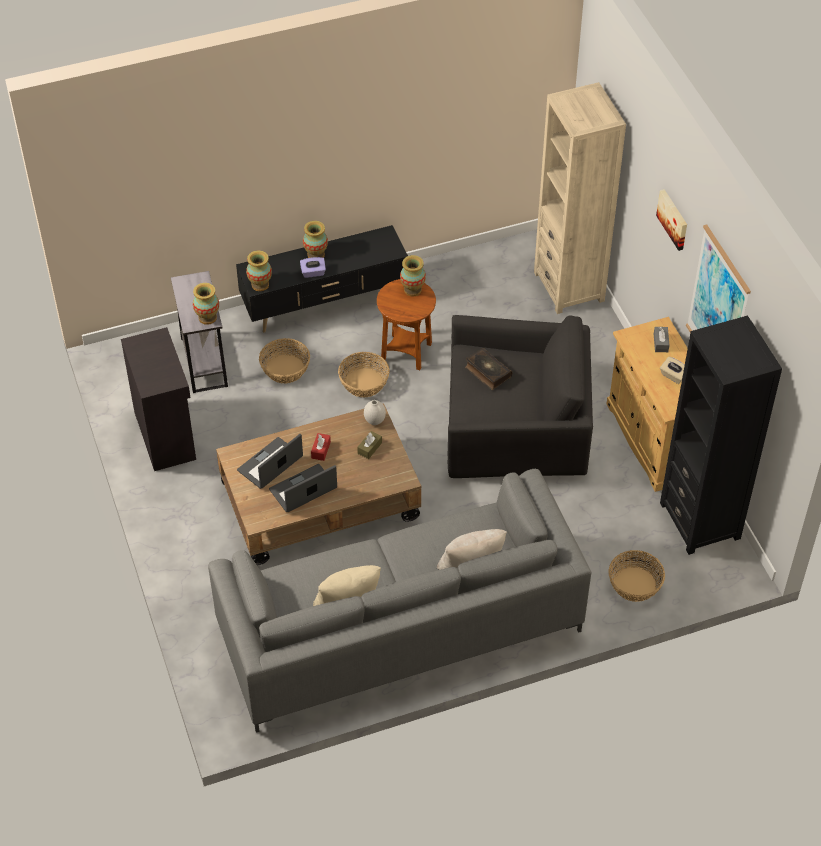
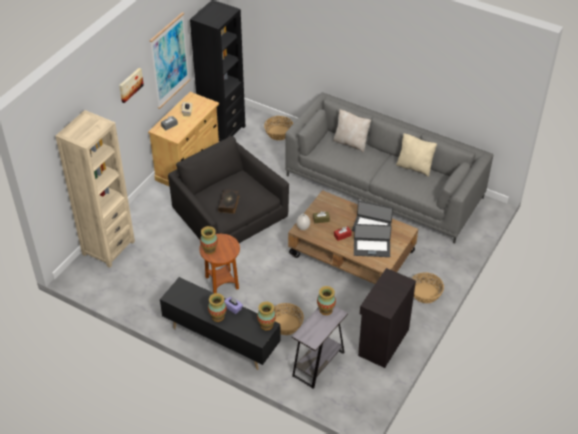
camera: 130 degrees left, 5 degrees down
(364, 383) = (260, 286): basket -> basket (425, 293)

